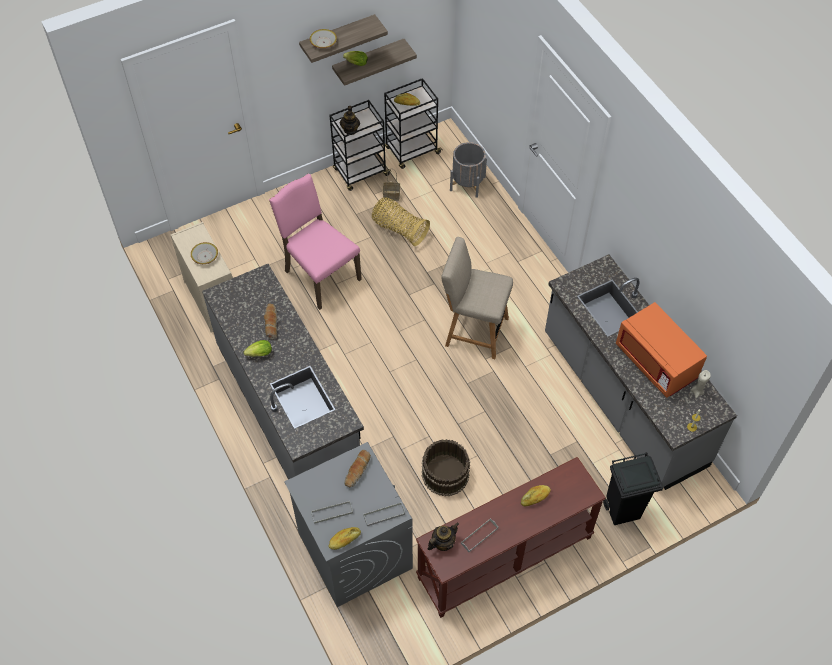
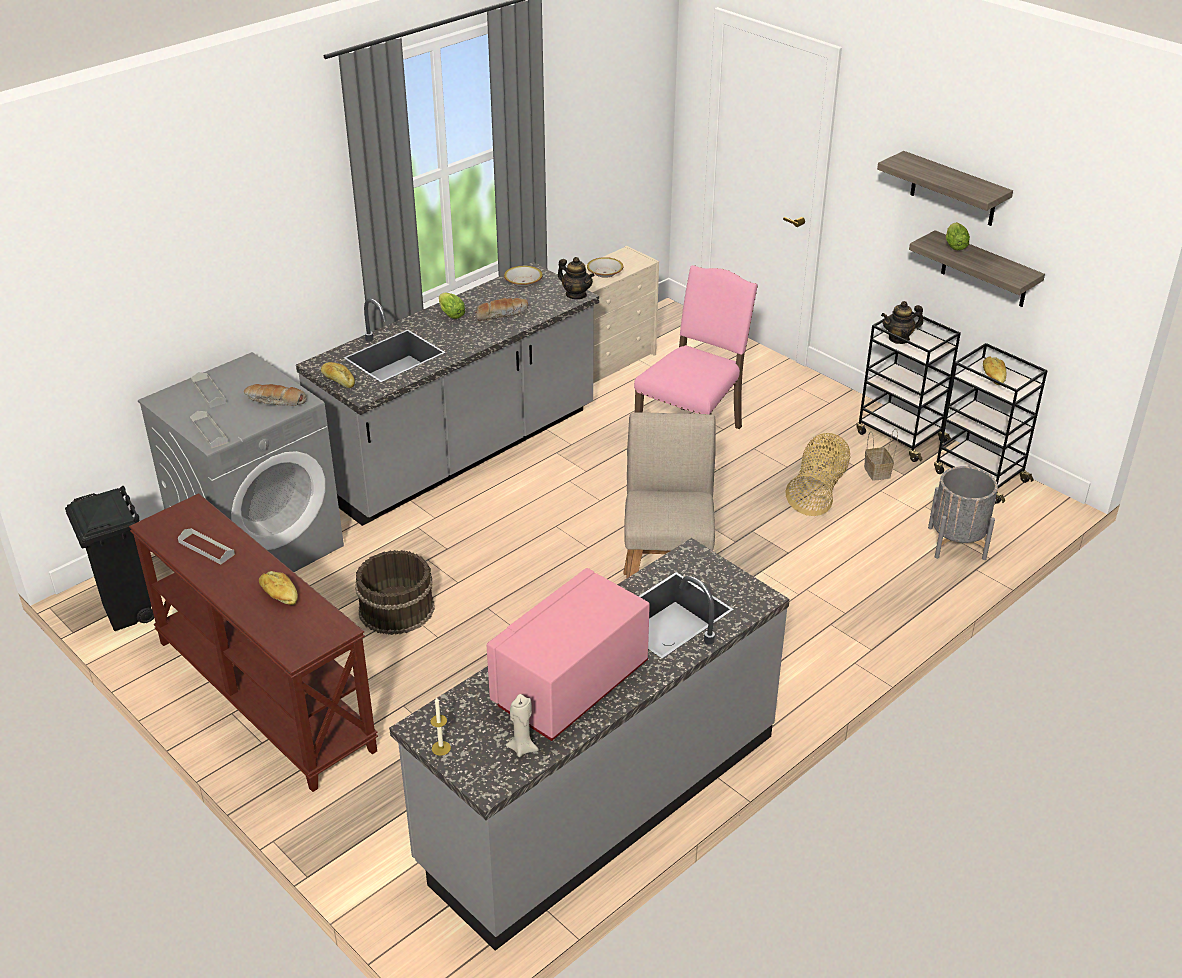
camera: 75 degrees right, 20 degrees down
(323, 42) = (917, 165): bowl -> bowl (523, 282)
(344, 540) = (168, 408): bread -> bread (338, 380)
(442, 543) = (192, 516): teapot -> teapot (576, 295)
(623, 511) = (372, 829): black trash can -> black trash can (129, 613)
(656, 362) = (570, 685): orange microwave -> pink microwave

